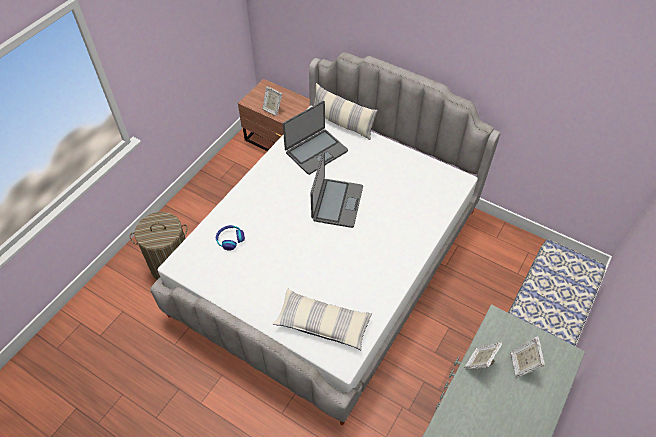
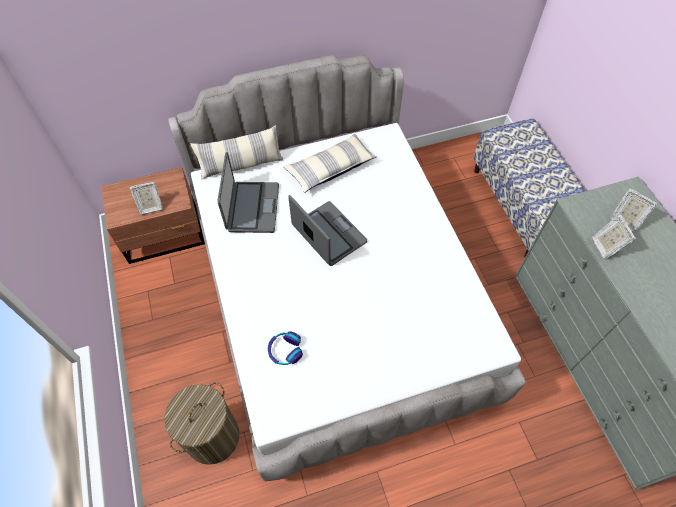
camera: 50 degrees left, 5 degrees up
(323, 323) = (447, 337): pillow -> pillow (330, 168)

